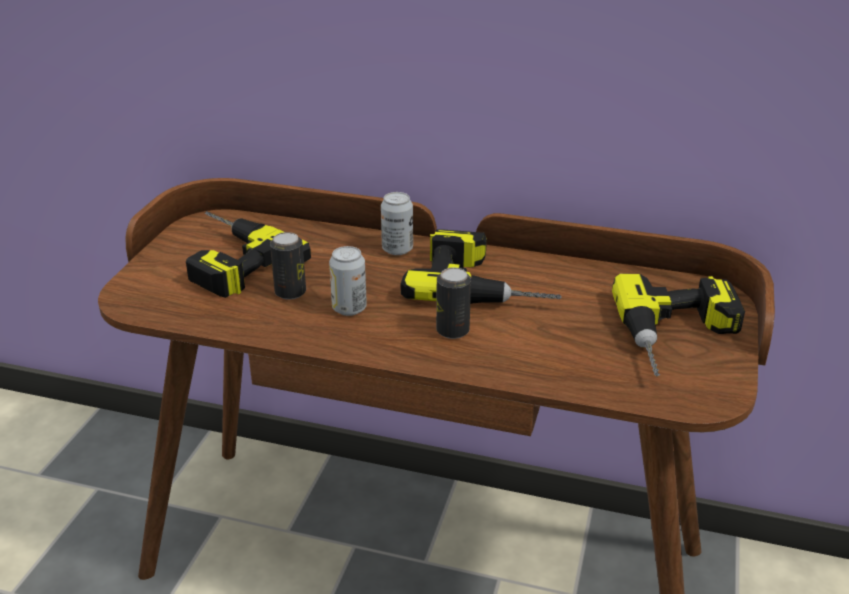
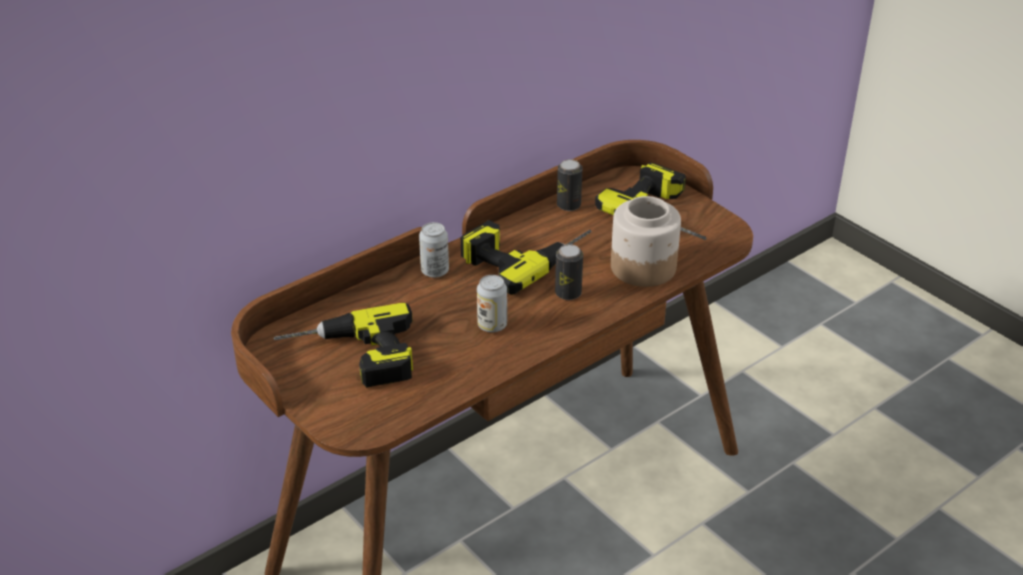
camera: 55 degrees left, 5 degrees up
(290, 292) = (439, 344): can -> can (568, 205)
(558, 360) = (642, 267): none -> jar

